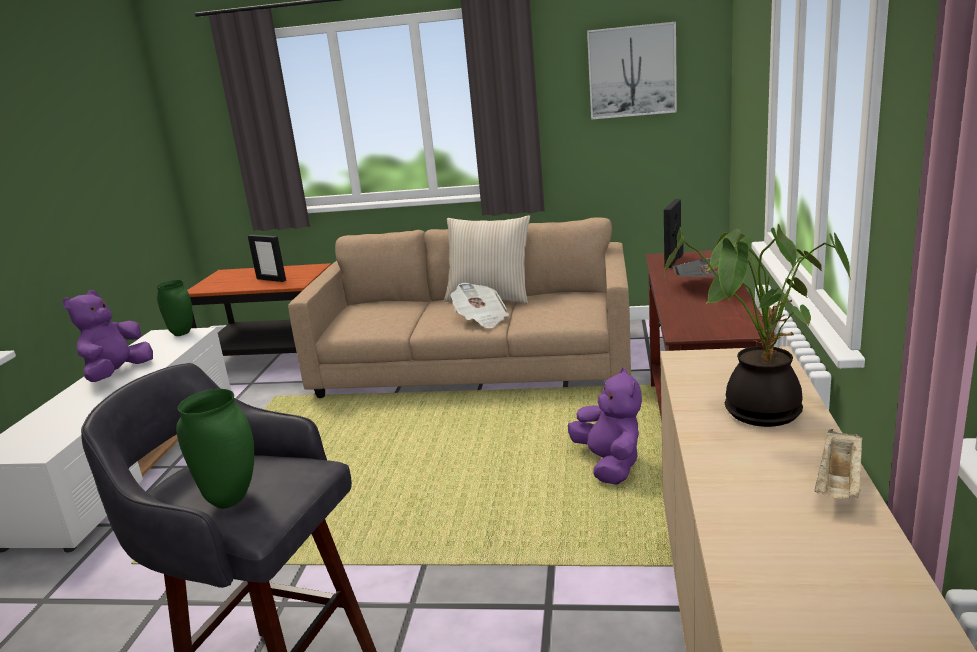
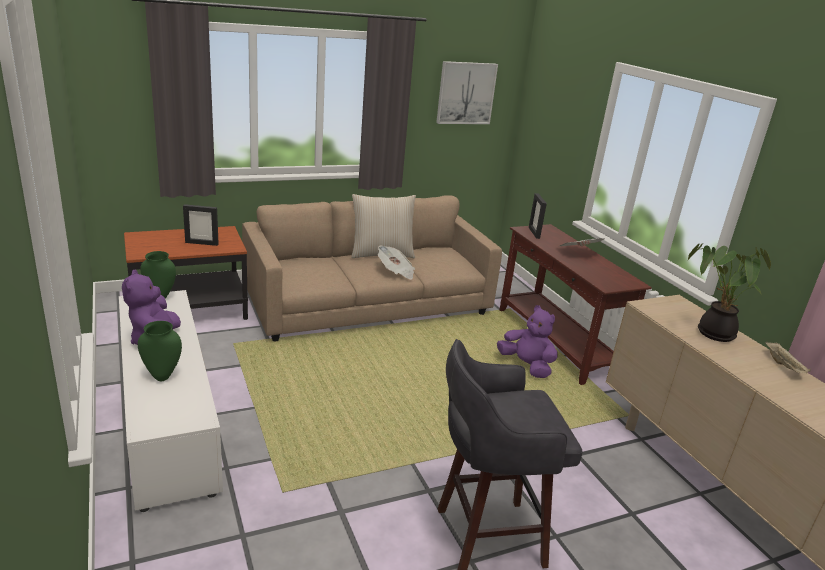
camera: 35 degrees left, 5 degrees up
(229, 500) = (528, 423): green vase -> green vase (162, 377)

